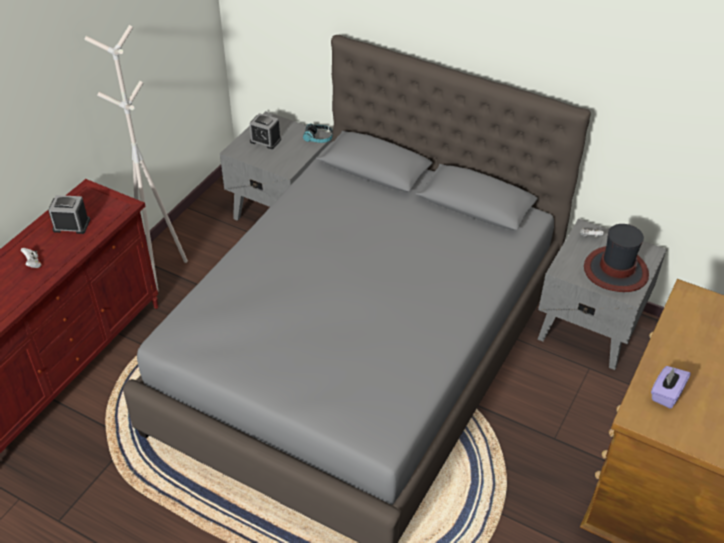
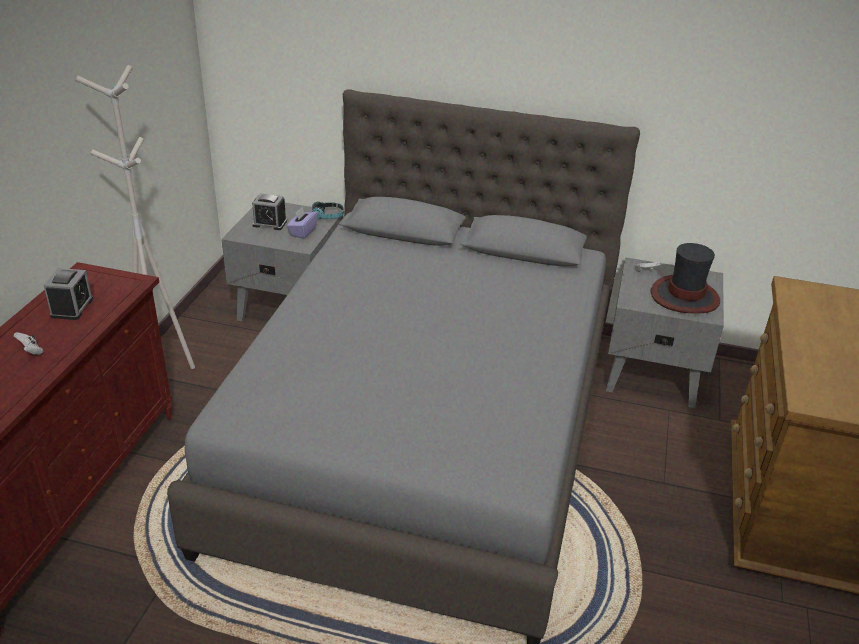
camera: 15 degrees left, 10 degrees down
(71, 225) = (72, 307): alarm clock -> alarm clock turned 105 degrees clockwise
(666, 394) = (825, 376): purple tissue box -> purple tissue box (302, 232)

